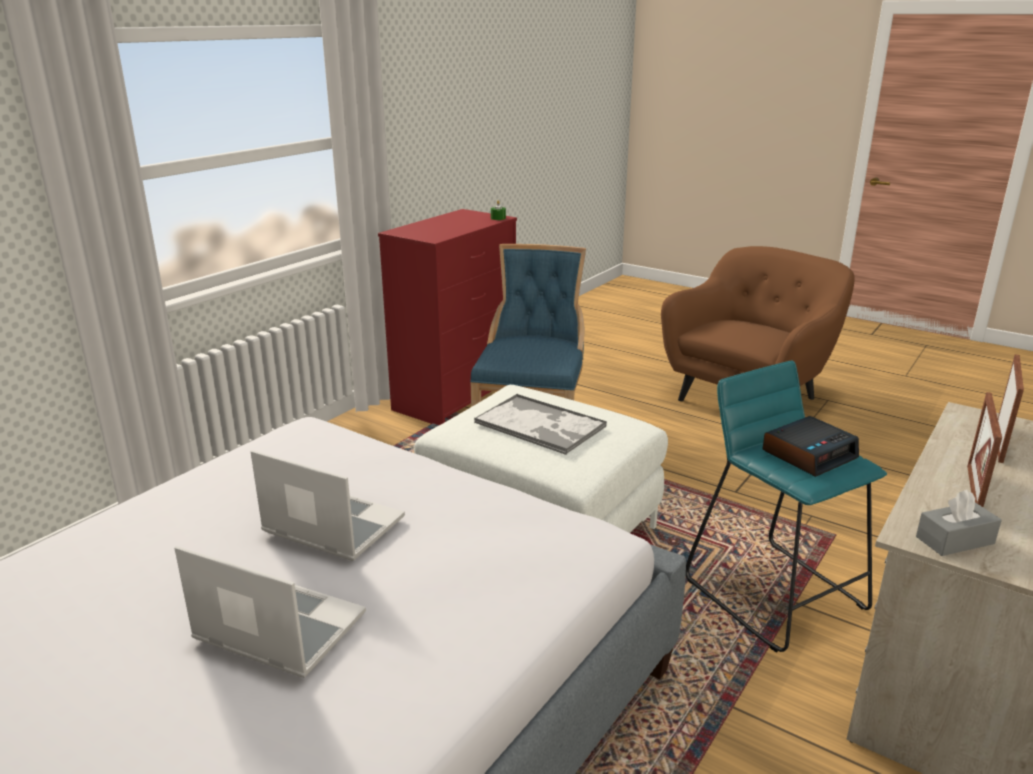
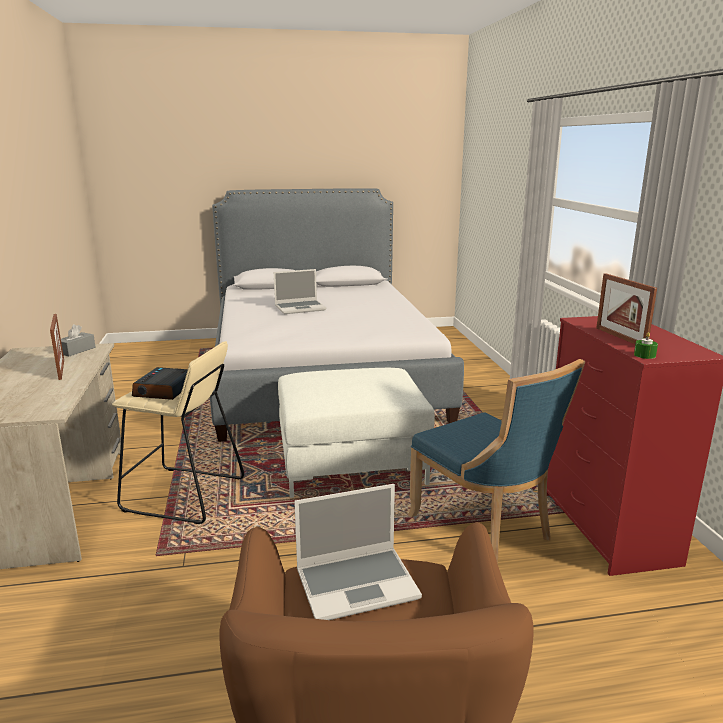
camera: 135 degrees right, 5 degrees down
(331, 526) = (336, 320): laptop -> laptop (358, 583)
(541, 425) = (349, 381): tray -> none
(775, 594) = (183, 495): turquoise stool -> beige stool
(999, 442) = (32, 399): picture frame -> picture frame (620, 337)

